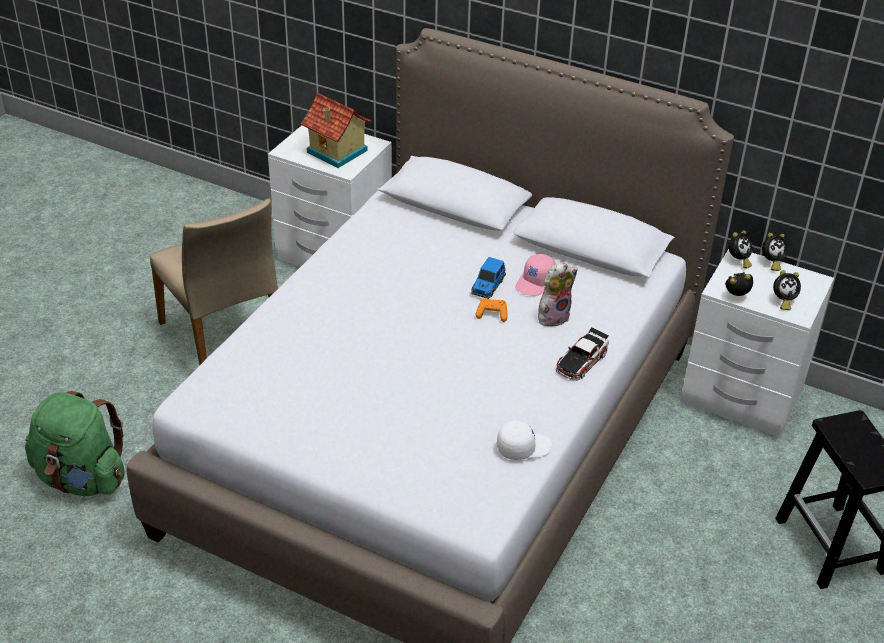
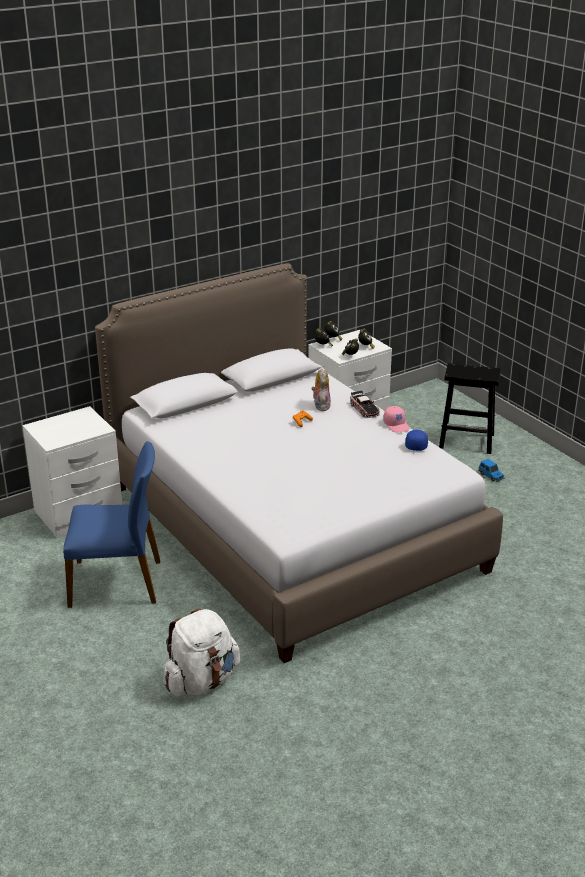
camera: 60 degrees left, 10 degrees down
(82, 478) = (202, 681): green backpack -> white backpack
(224, 337) = (117, 582): beige chair -> blue chair
(336, 152) = (77, 427): toy house -> none
(487, 286) = (275, 416): toy car -> toy car (491, 476)
(523, 447) = (416, 444): white cap -> blue cap
(536, 283) = (287, 401): pink cap -> pink cap (396, 425)

